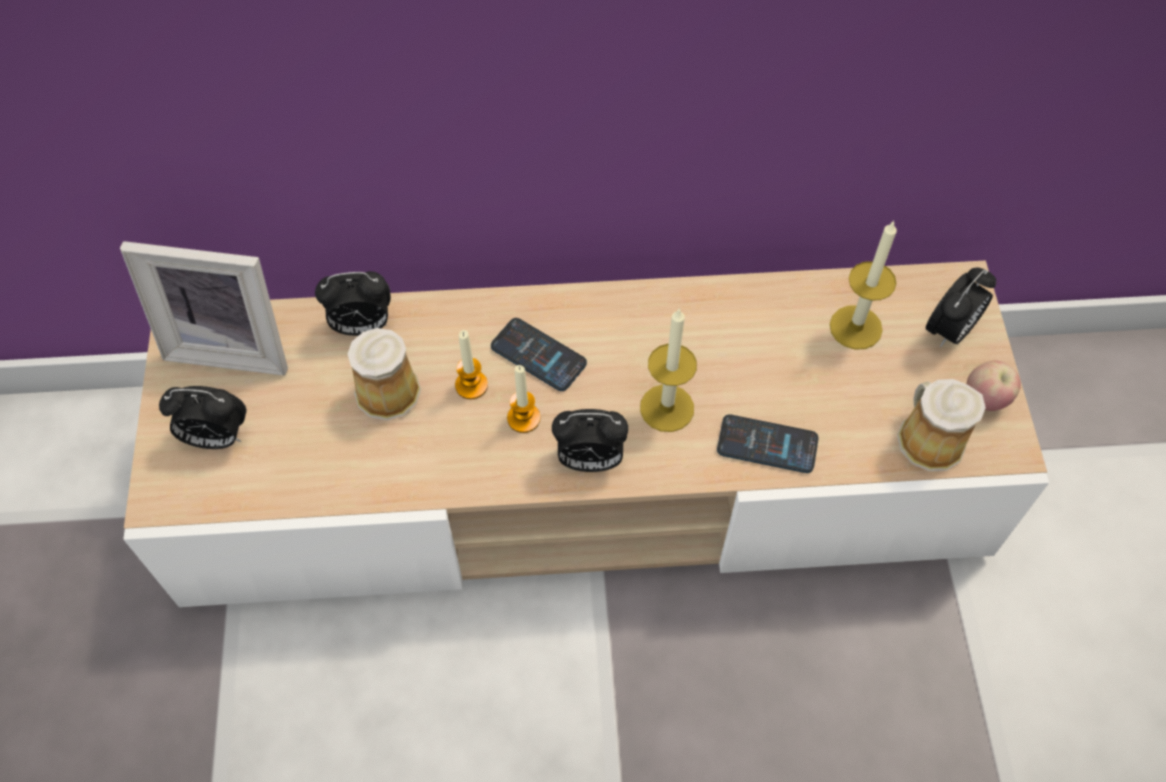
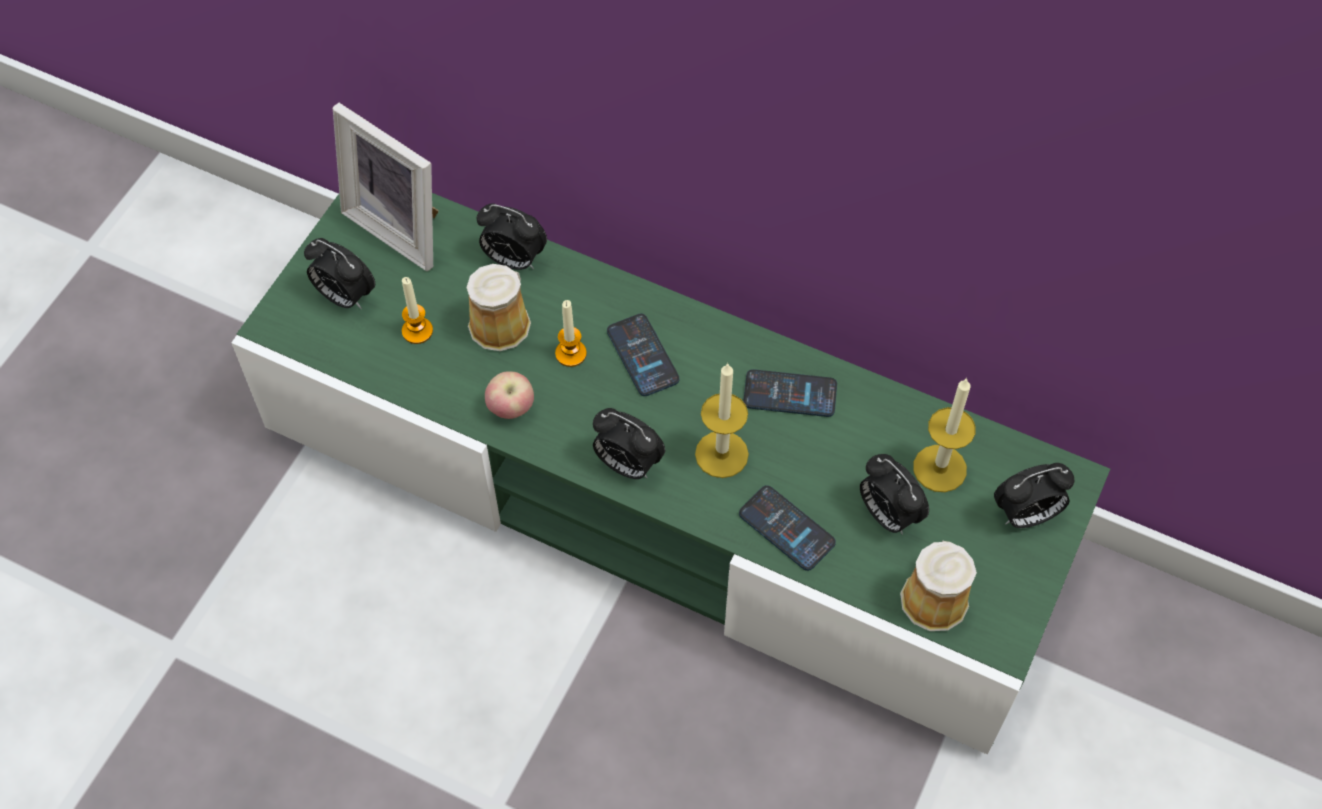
camera: 30 degrees right, 0 degrees up
(523, 418) = (595, 402): candle -> candle (417, 331)
(583, 476) = (661, 491): beige tv stand -> green tv stand
(689, 326) = (790, 394): none -> phone
(841, 388) = (887, 514): none -> alarm clock
(985, 399) = (1013, 590): apple -> apple (511, 408)

